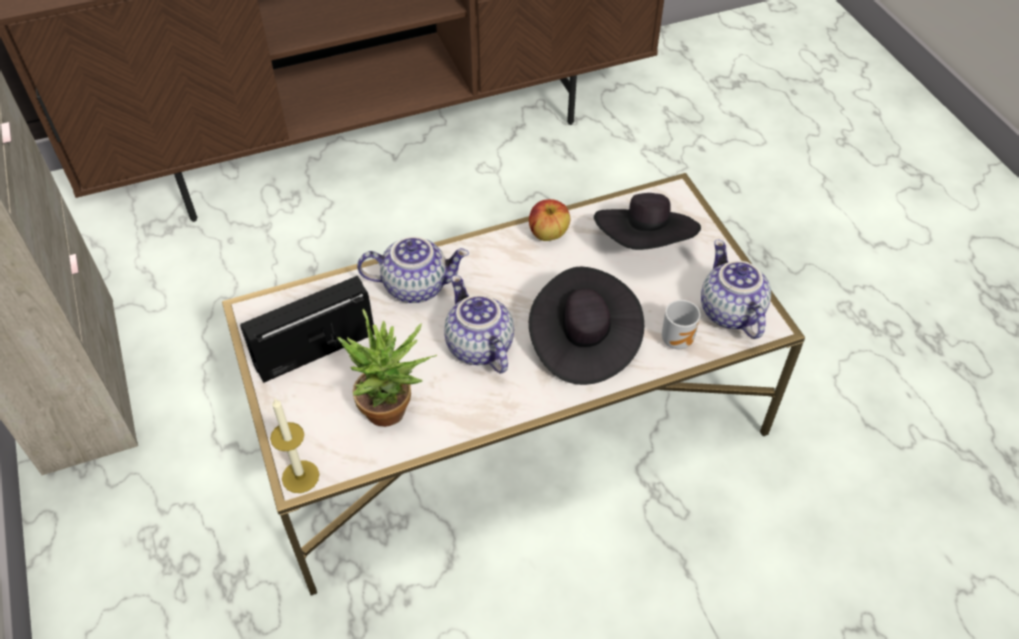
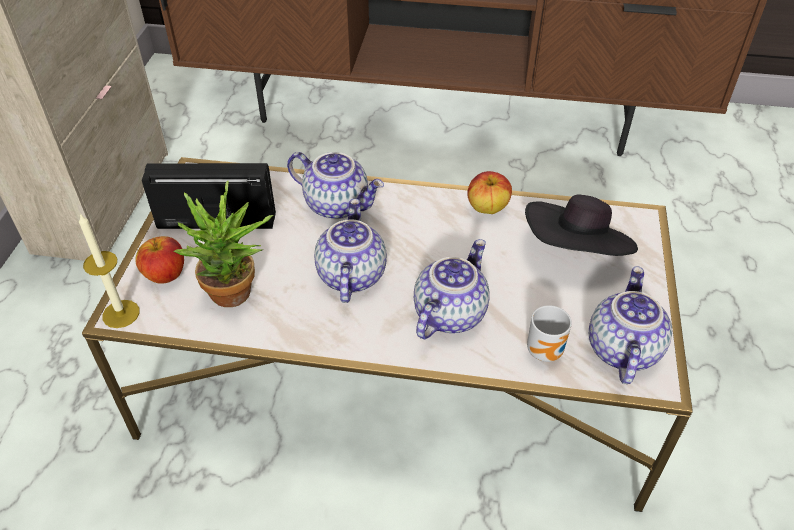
camera: 30 degrees right, 5 degrees down
(311, 422) = (166, 275): none -> apple
(583, 342) = (448, 313): black hat -> teapot

